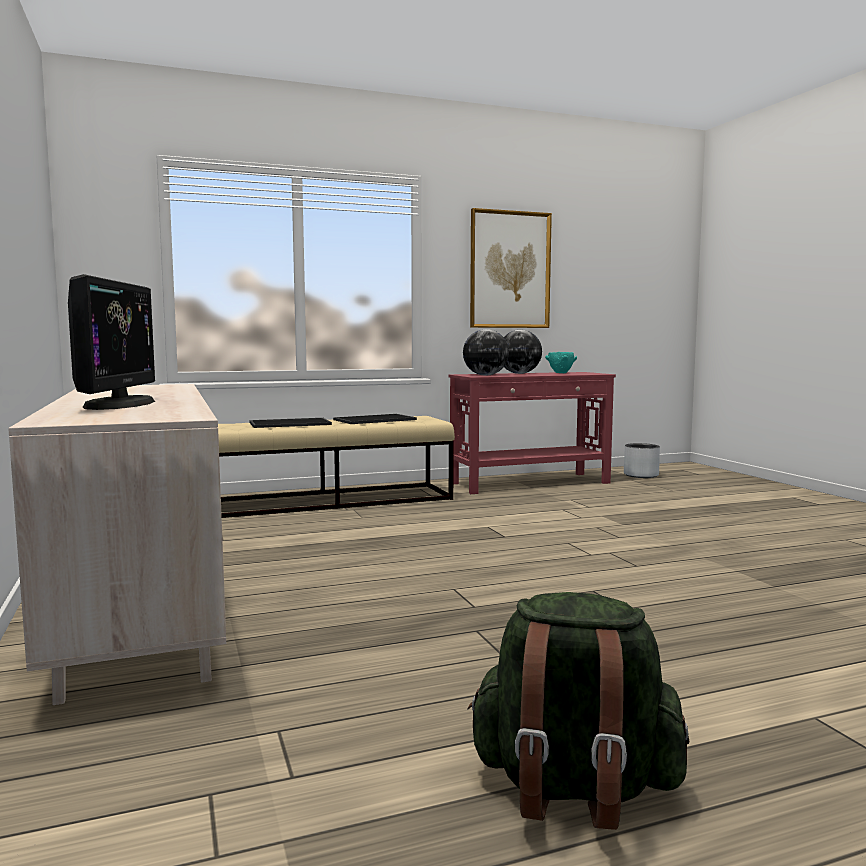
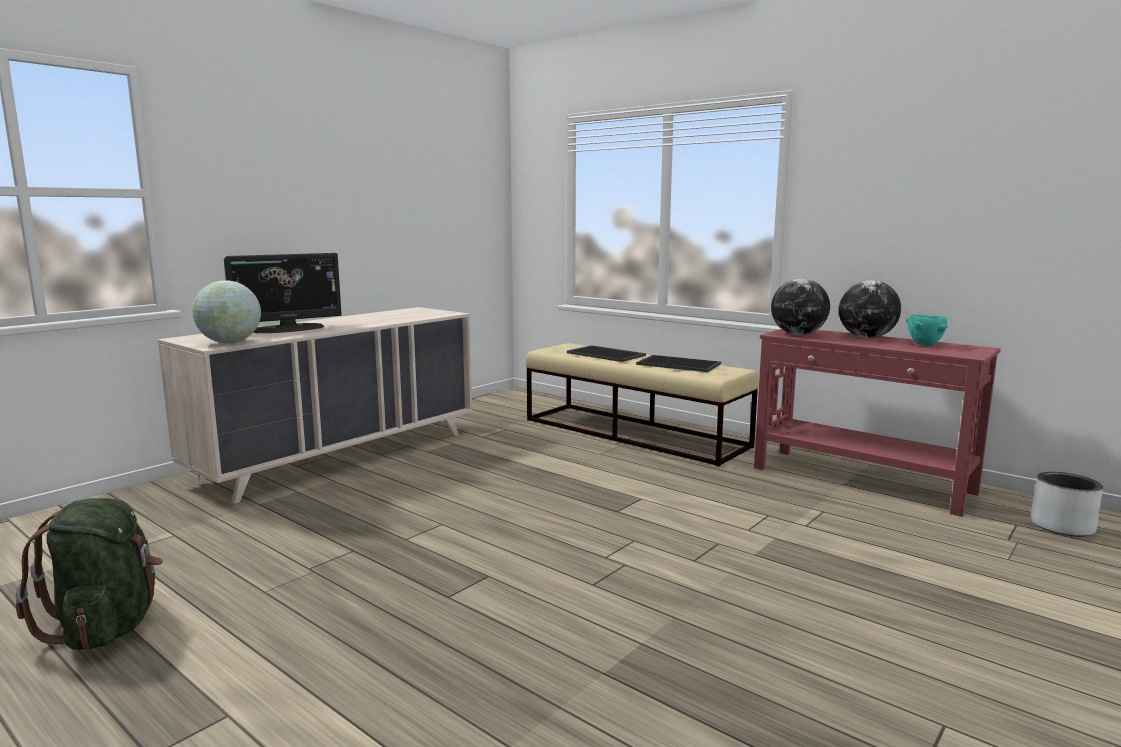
camera: 60 degrees right, 5 degrees up
(175, 414) = (230, 342): none -> globe
(510, 270) = (909, 196): picture -> none

